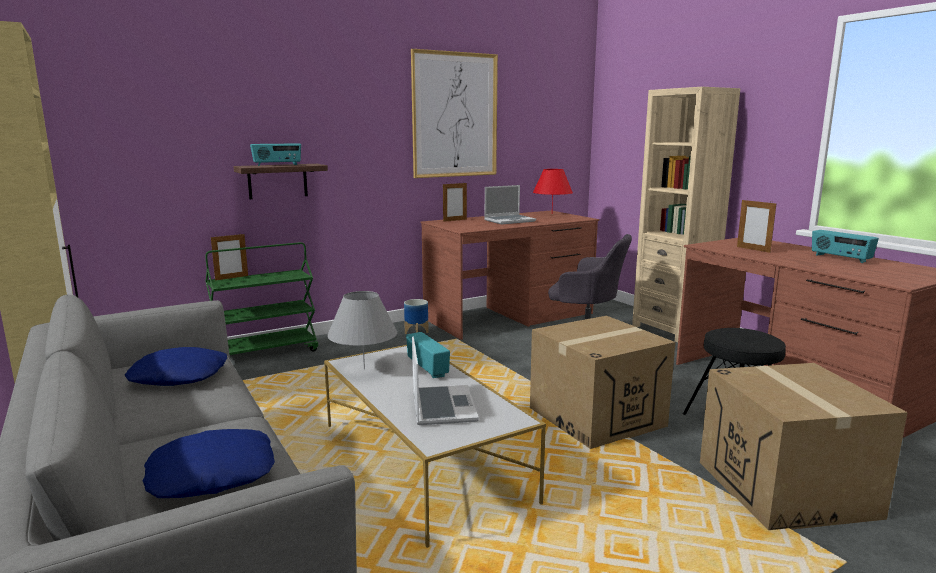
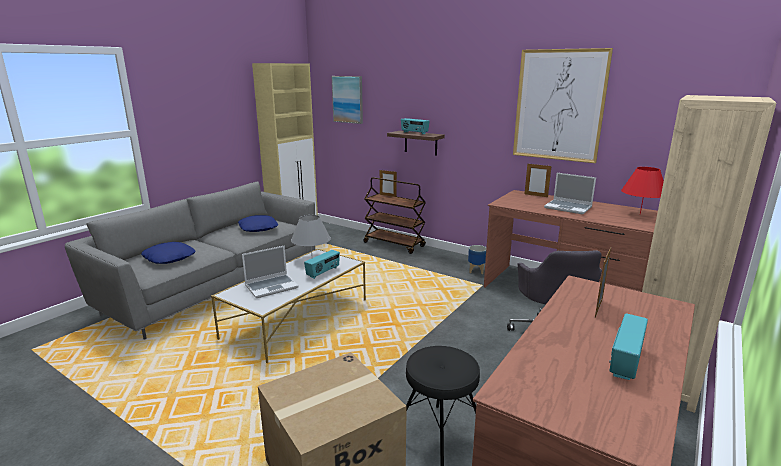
camera: 65 degrees right, 5 degrees up
(104, 118) = (348, 99): none -> picture
(265, 353) = (394, 244): green cart -> brown cart
(596, 417) = (397, 365): cardboard box -> none

